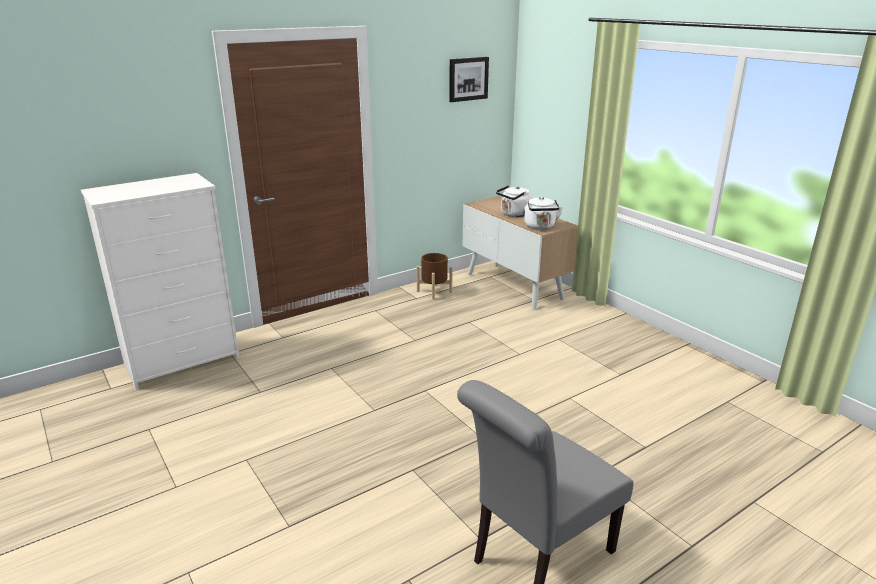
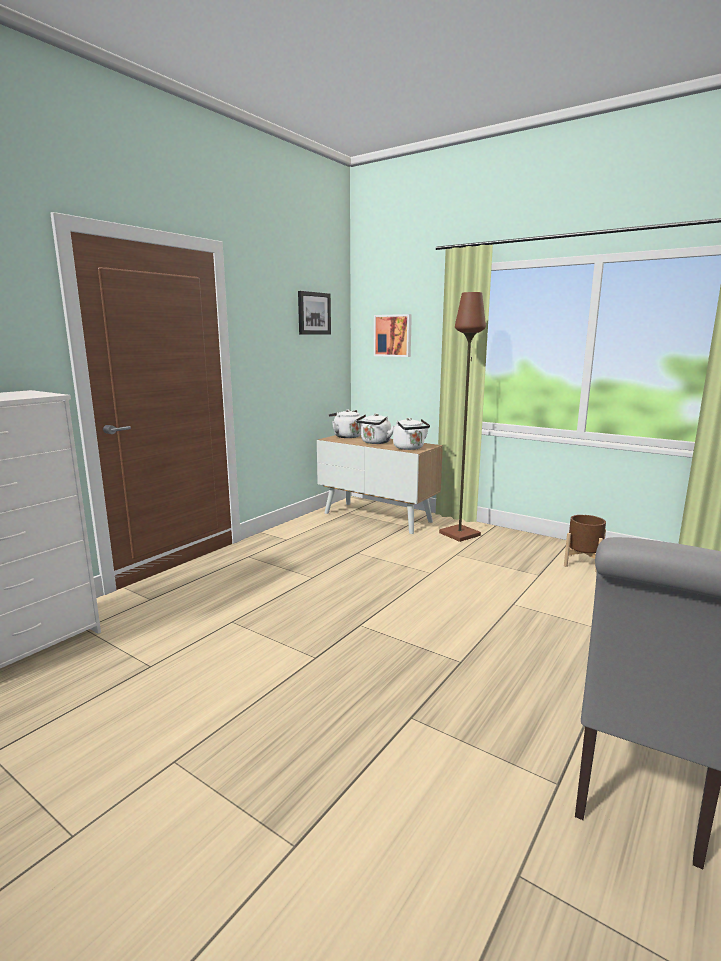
camera: 20 degrees left, 10 degrees down
(434, 292) = (301, 532): brown planter -> brown planter (582, 563)
(494, 202) = (346, 436): none -> white kettle
(550, 102) = (393, 335): none -> picture
(580, 317) = (460, 534): none -> brown floor lamp

